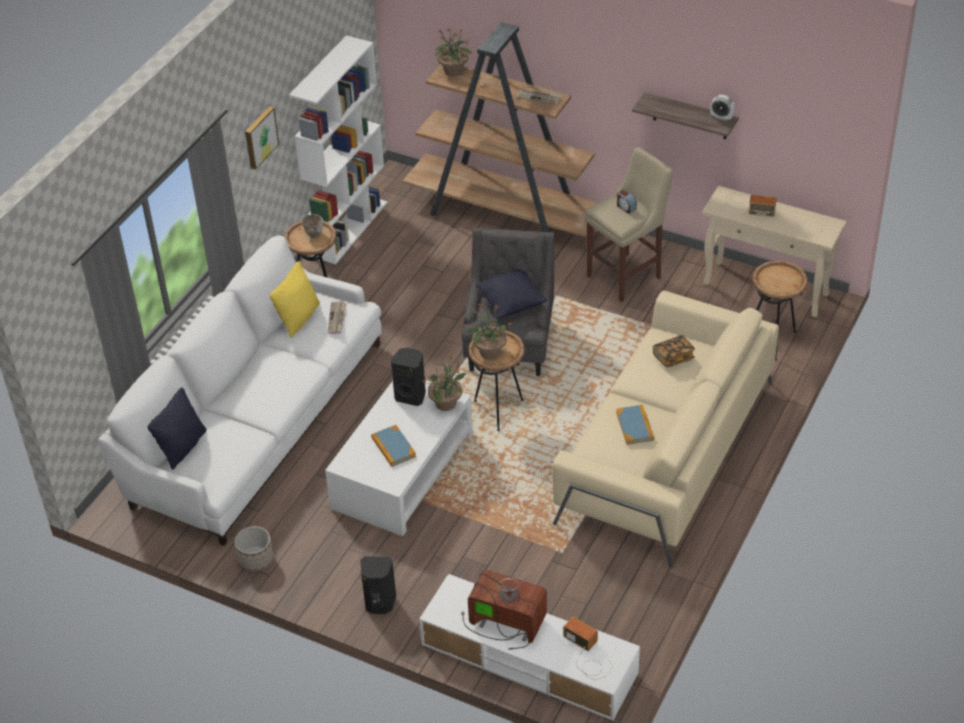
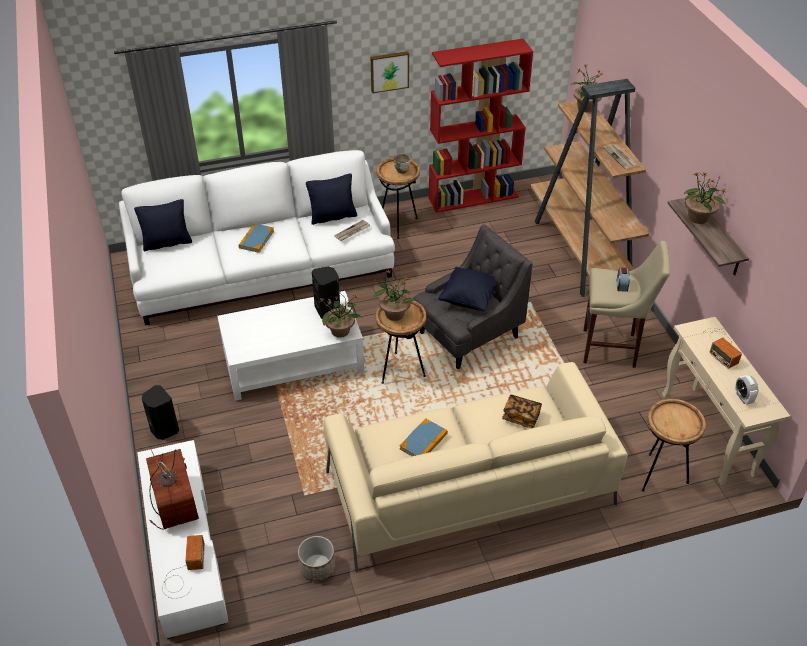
camera: 45 degrees right, 0 degrees up
(256, 559) = (147, 346): planter -> planter (317, 568)
(298, 318) = (333, 216): yellow pillow -> black pillow
(349, 228) = (473, 197): white bookcase -> red bookcase
(393, 447) = (271, 333): book -> book (256, 239)
(669, 108) = (698, 218): none -> potted plant
(721, 117) = (732, 249): alarm clock -> alarm clock (743, 397)

